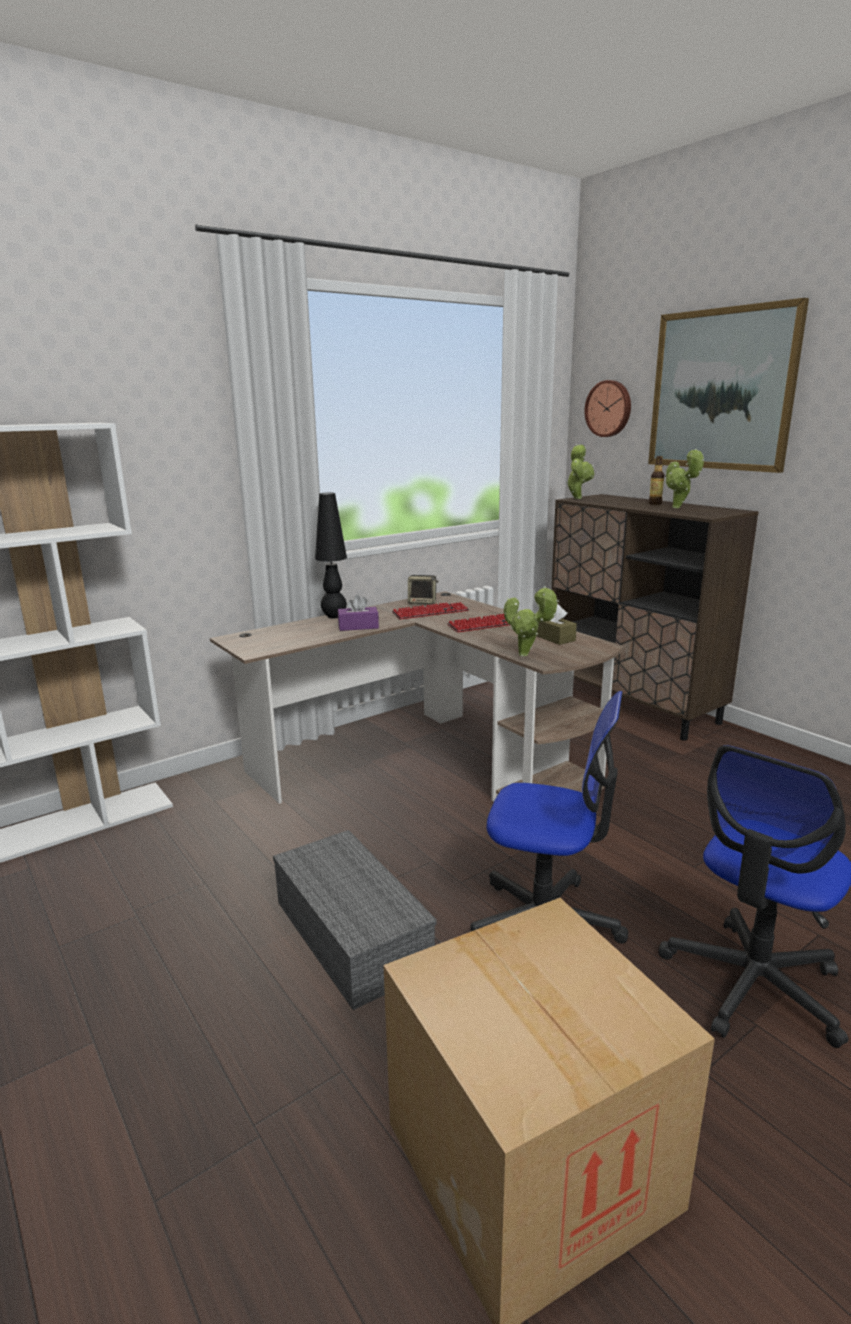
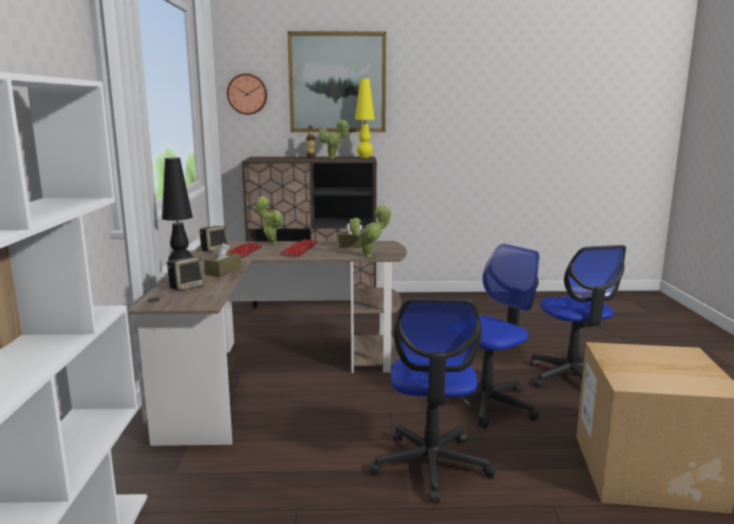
camera: 55 degrees left, 5 degrees down
(293, 632) = (187, 287): none -> speaker
(348, 933) = (431, 465): grey storage box -> office chair
(358, 626) = (223, 271): purple tissue box -> brown tissue box
(577, 498) = (251, 159): potted plant -> potted plant (272, 243)
(727, 512) = (365, 157): none -> yellow table lamp

